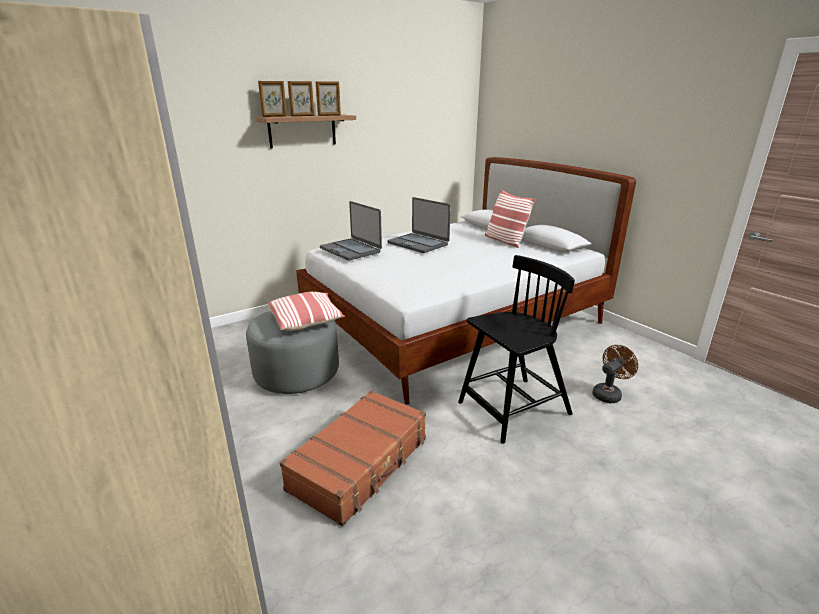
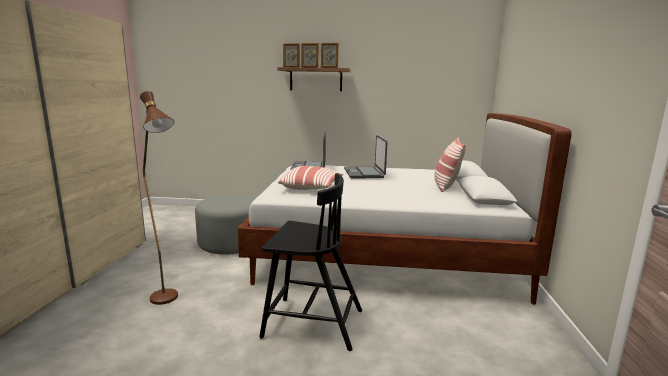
camera: 40 degrees right, 10 degrees down
(306, 321) = (233, 203): pillow -> pillow (312, 188)
(360, 464) = (168, 301): brown suitcase -> brown floor lamp
(609, 394) = (419, 356): brown fan -> none

